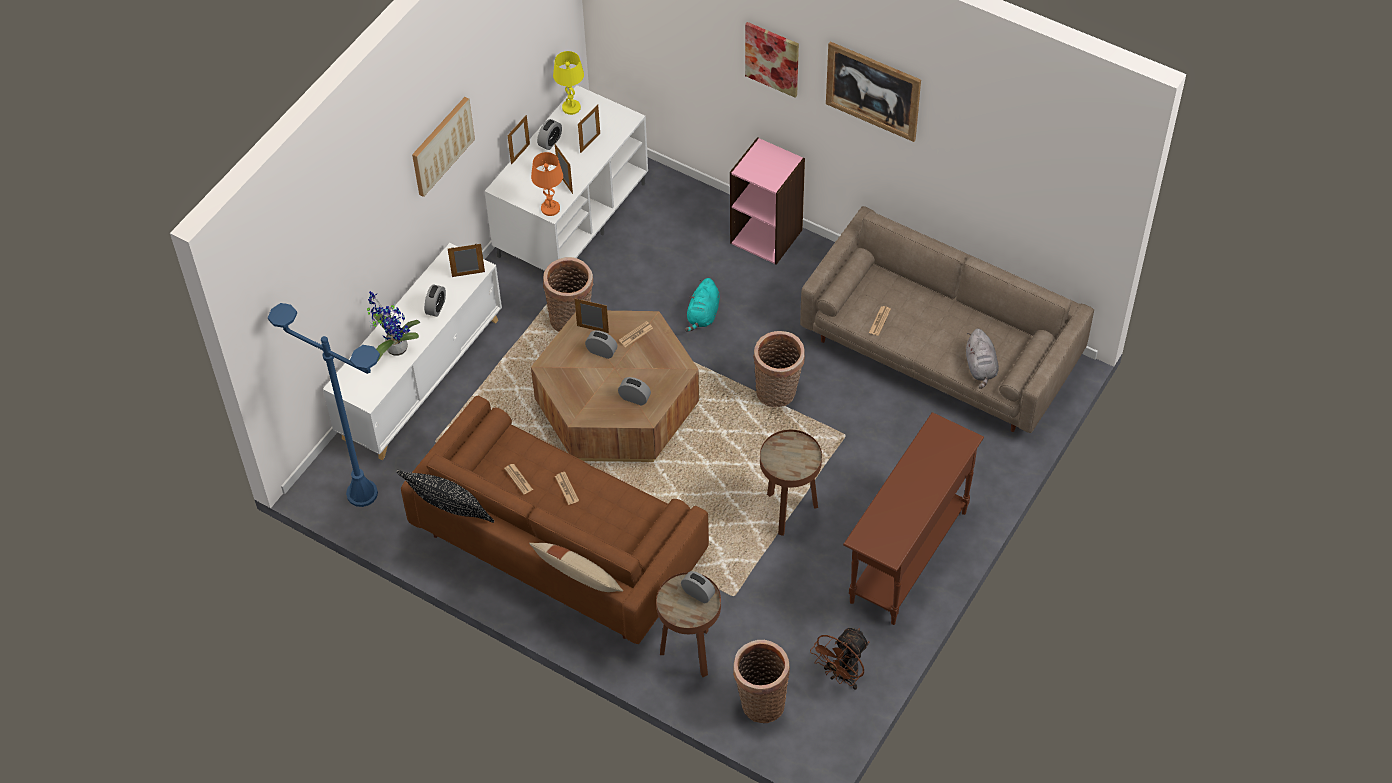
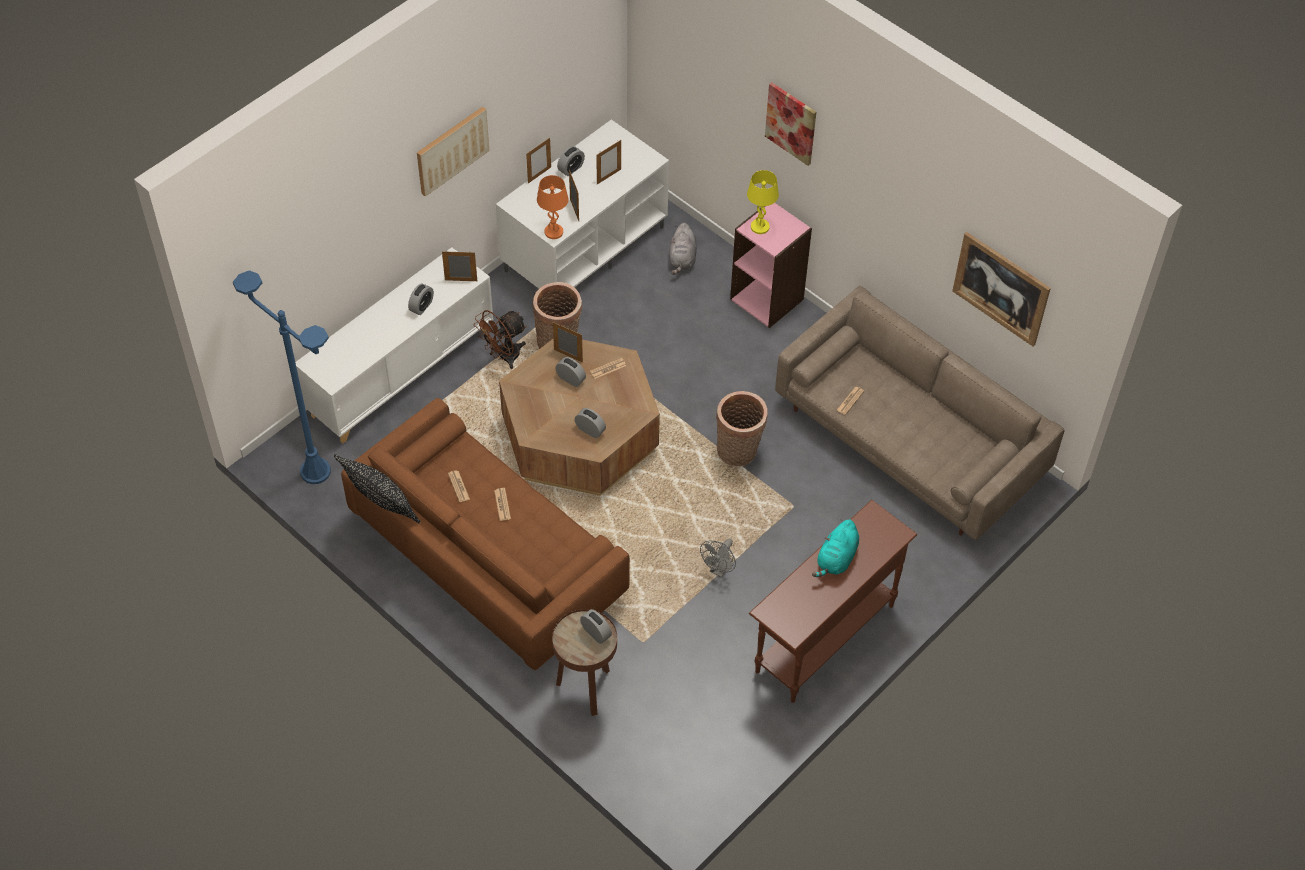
camera: 10 degrees right, 0 degrees up
(394, 347) = (372, 337): potted plant -> none
(571, 107) = (600, 140): yellow table lamp -> yellow table lamp (759, 227)
(577, 577) = (485, 593): beige pillow -> none
(703, 315) = (686, 363): turquoise plush toy -> turquoise plush toy (836, 559)
(760, 702) = (641, 752): basket -> none
(789, 511) = (719, 570): brown side table -> grey fan
(842, 676) = (728, 743): brown fan -> brown fan (503, 357)
(873, 91) = (880, 171): picture -> picture (1001, 288)
(981, 367) = (938, 465): grey plush toy -> grey plush toy (682, 259)

